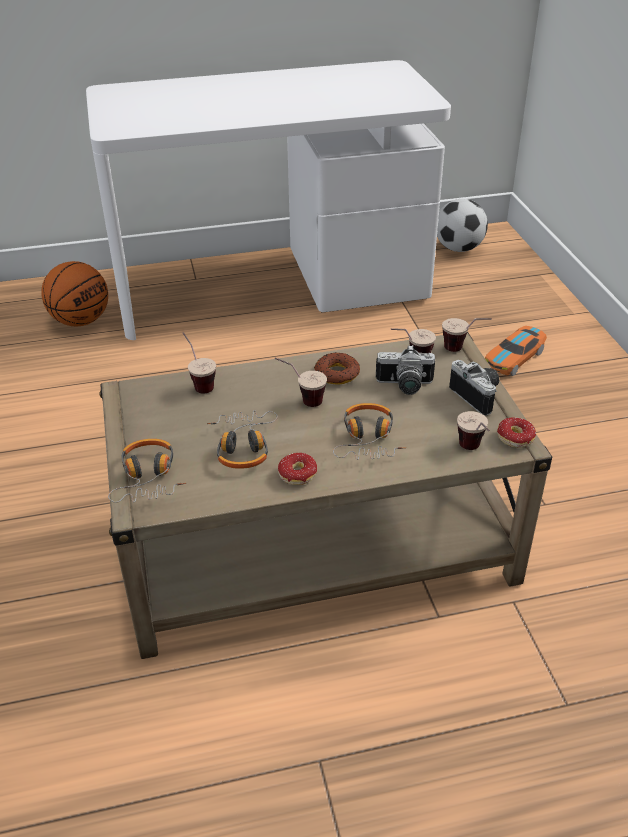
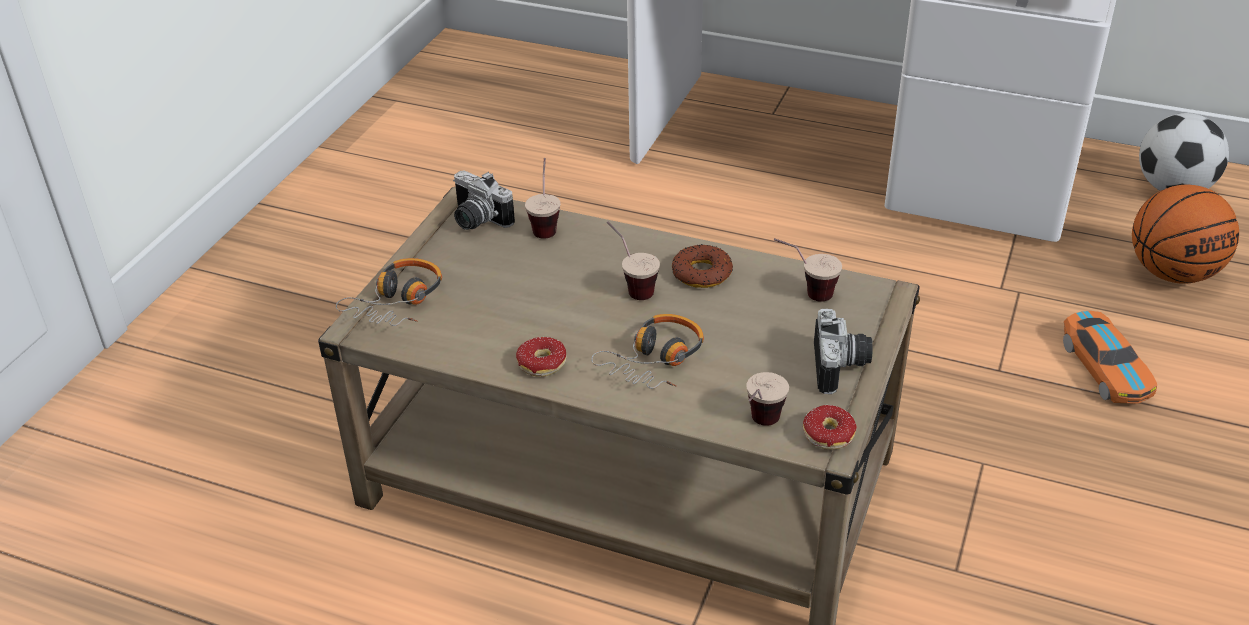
camera: 35 degrees right, 0 degrees up
(81, 321) = (600, 121): basketball -> basketball (1172, 273)
(243, 446) = (519, 310): headphones -> none
(404, 386) = (764, 319): camera -> camera (476, 220)
(463, 350) = (885, 305): cup -> none
(514, 358) = (1105, 368): toy car -> toy car turned 90 degrees counterclockwise

